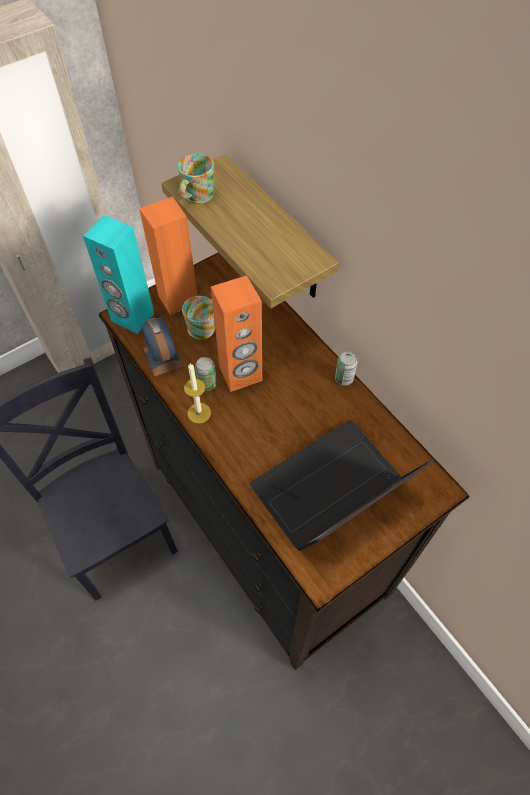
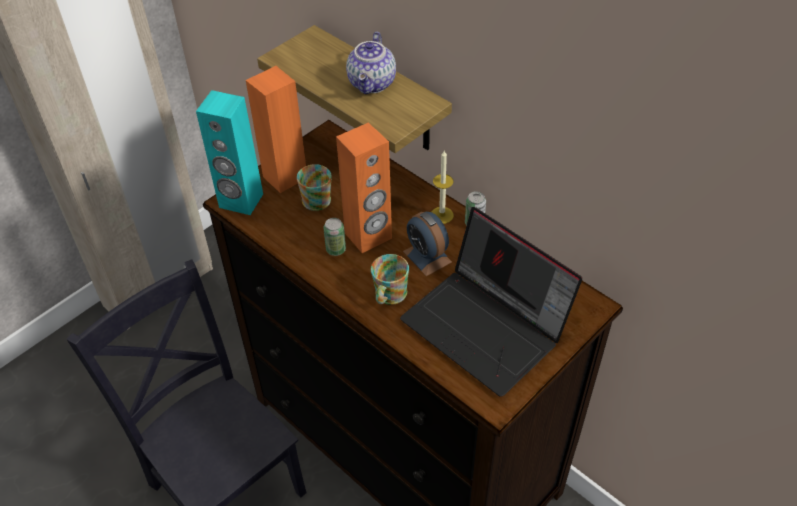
camera: 10 degrees left, 10 degrees down
(162, 357) = (282, 232): alarm clock -> alarm clock (427, 256)
(196, 196) = (296, 65): mug -> mug (388, 296)
(199, 413) = (334, 277): candle -> candle (442, 215)
(265, 228) = (373, 84): none -> teapot
(331, 494) = (487, 327): laptop -> laptop turned 90 degrees counterclockwise

